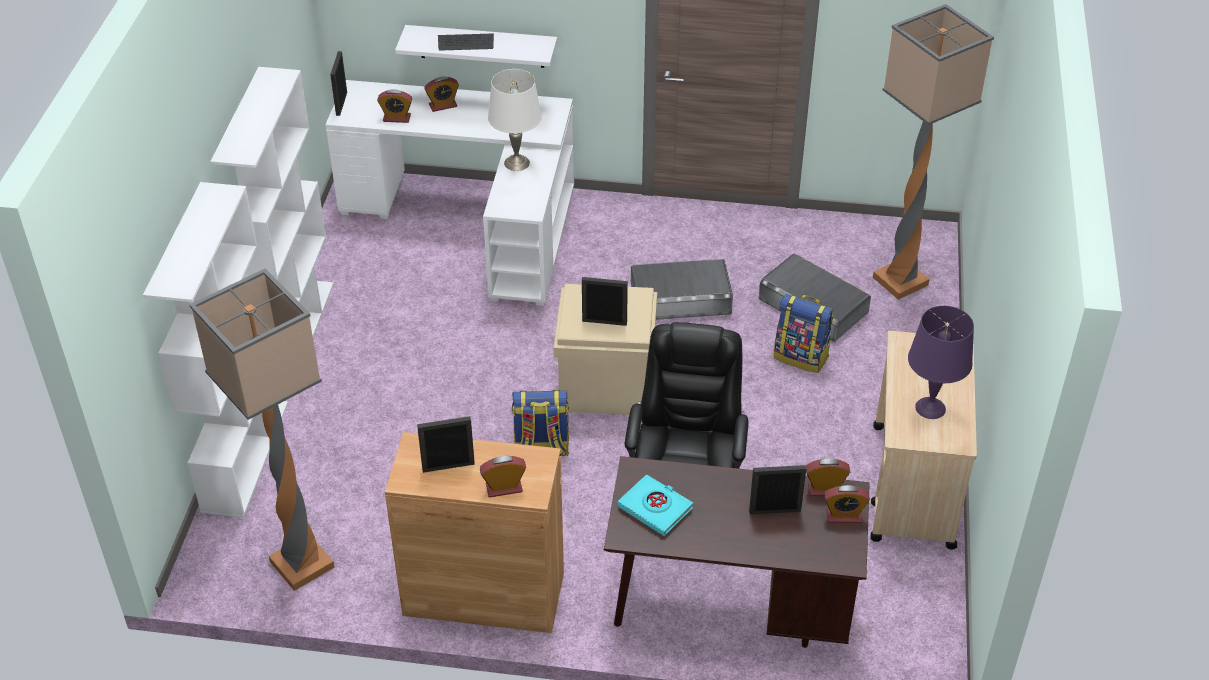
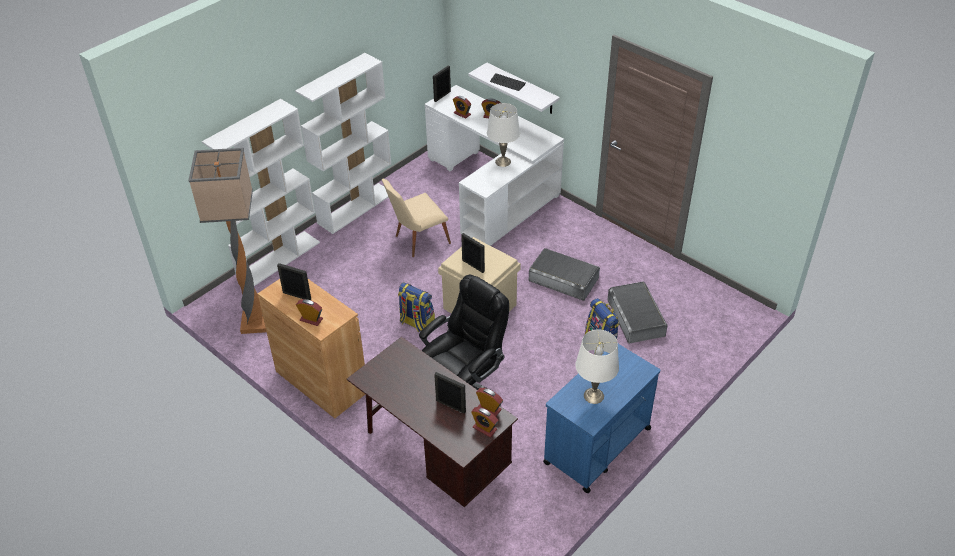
camera: 35 degrees right, 0 degrees up
(432, 335) = (417, 240): none -> beige chair
(655, 508) = (391, 372): turquoise book -> none
(902, 281) = (703, 328): floor lamp -> none
(912, 486) = (596, 446): beige cart -> blue cart
(930, 407) = (593, 395): purple table lamp -> white table lamp

